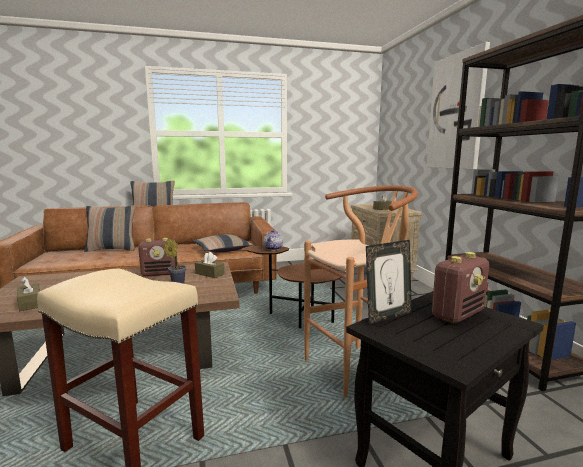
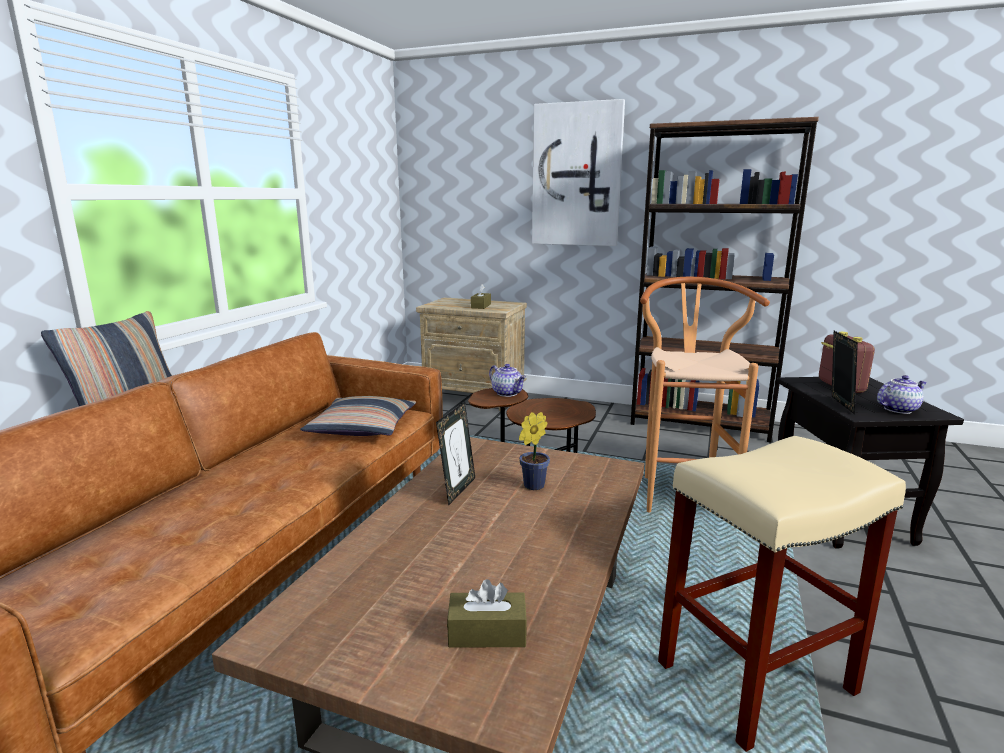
camera: 55 degrees left, 5 degrees up
(112, 249) = (133, 518): pillow -> none
(160, 274) = (457, 490): radio -> picture frame
(209, 274) = (511, 457): brown tissue box -> none
(426, 343) = (897, 409): none -> teapot

